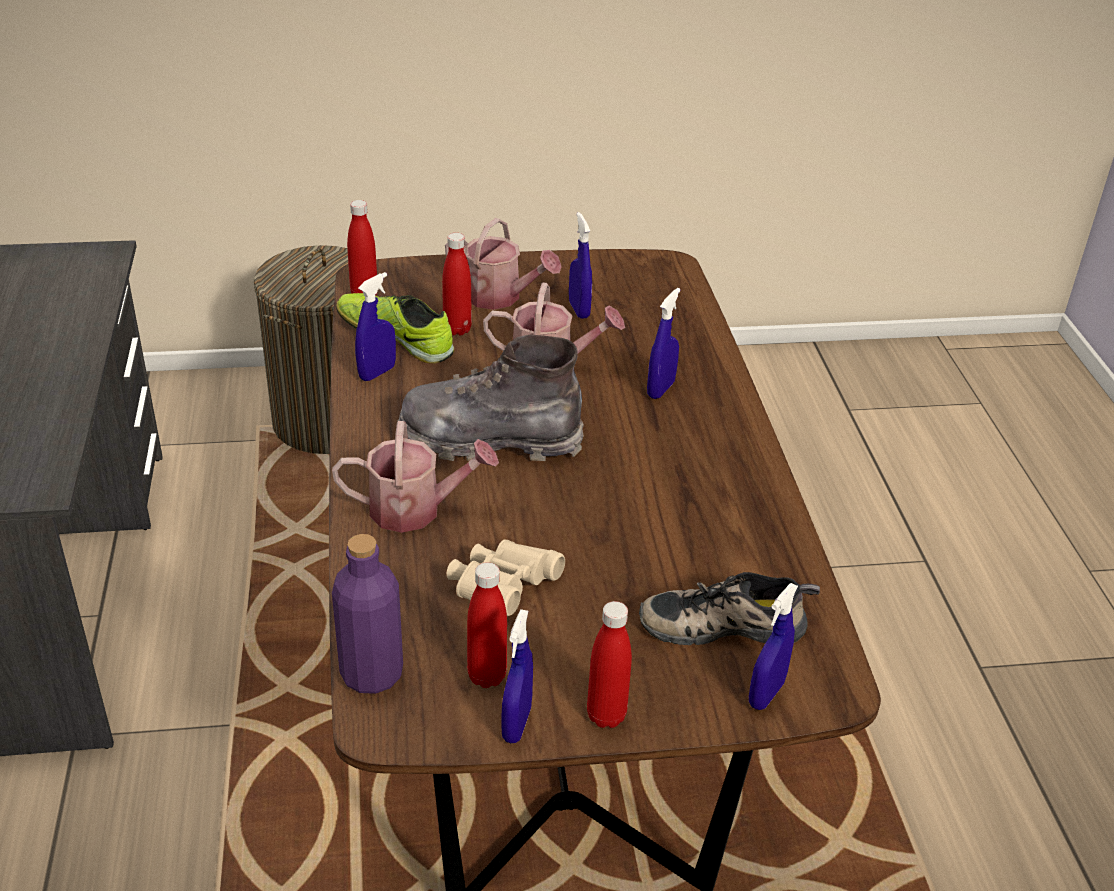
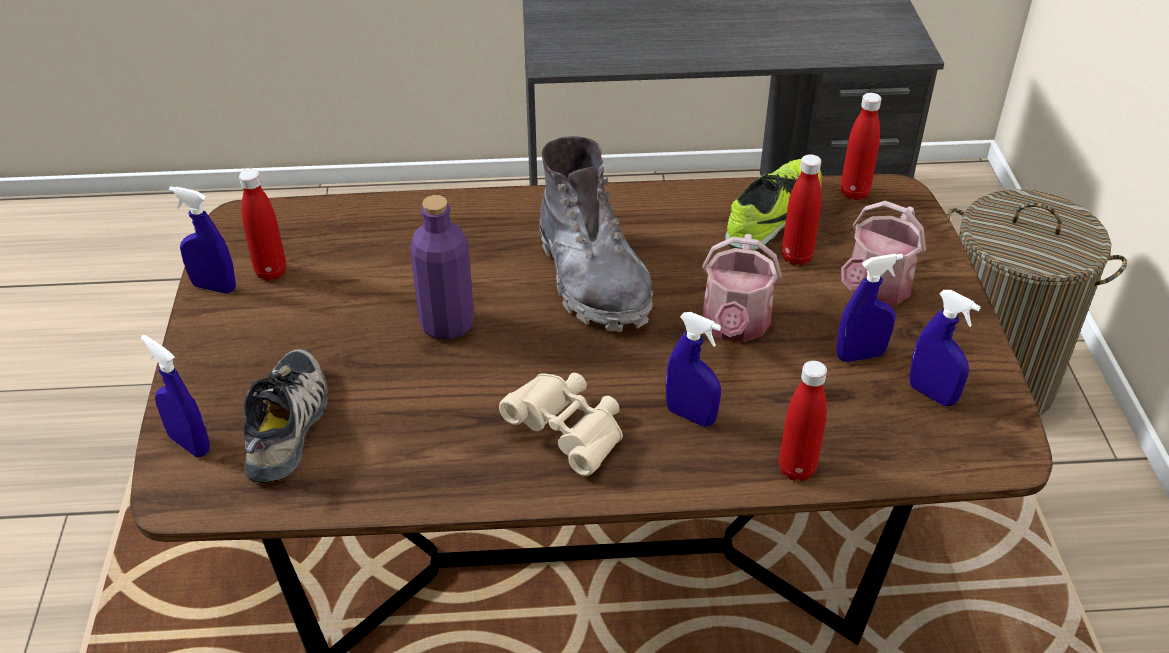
camera: 95 degrees right, 5 degrees up
(372, 674) = (293, 214): purple bottle -> purple bottle (447, 324)
(377, 373) = (705, 205): blue spray bottle -> blue spray bottle (932, 394)
(416, 509) = (488, 233): watering can -> none
(490, 440) = (592, 278): grey boot -> grey boot turned 150 degrees clockwise
(502, 590) = (370, 282): beige binoculars -> beige binoculars (569, 433)
(606, 715) = (204, 337): red bottle -> red bottle (796, 469)

